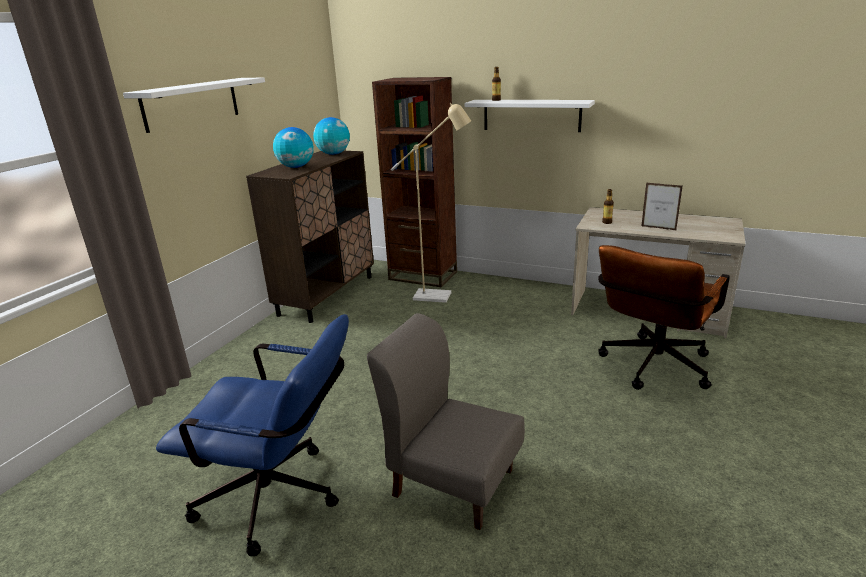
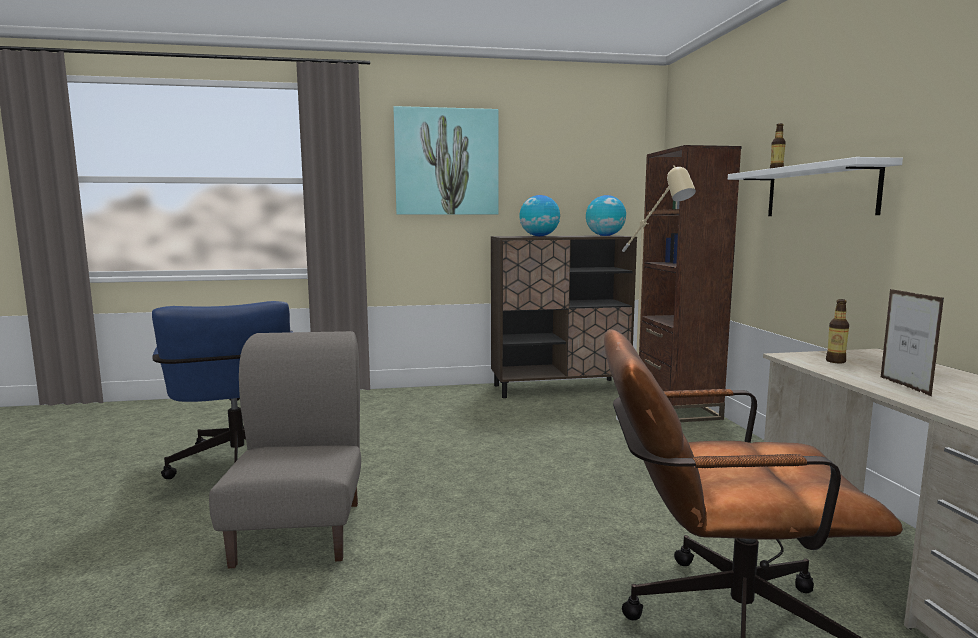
camera: 55 degrees right, 15 degrees down
(191, 103) = (446, 162): white shelf -> picture

